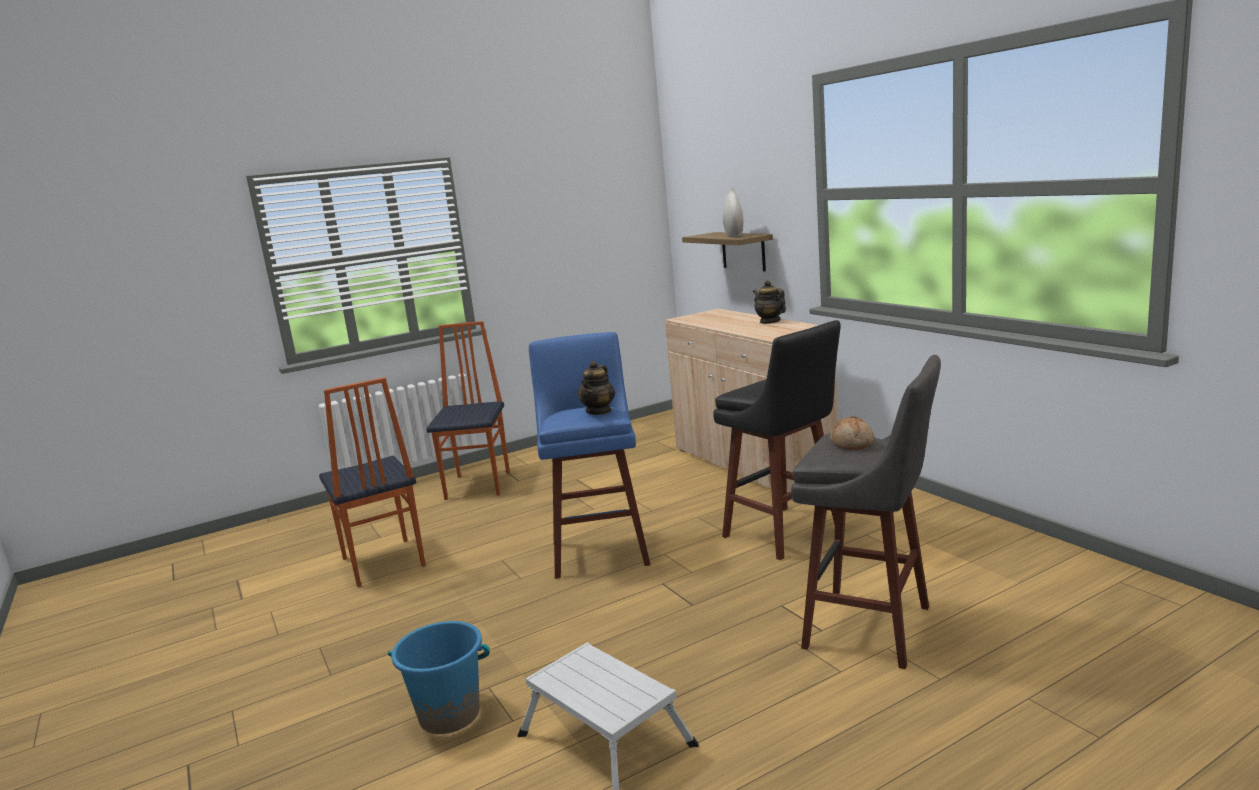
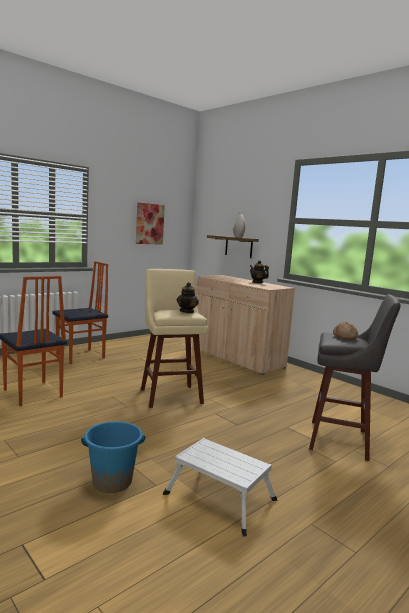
camera: 15 degrees left, 5 degrees down
(479, 485) = (81, 356): chair -> chair turned 60 degrees clockwise
(580, 231) = (149, 224): none -> picture
(600, 551) = (171, 395): blue stool -> beige stool
(785, 534) = (271, 392): black stool -> none

